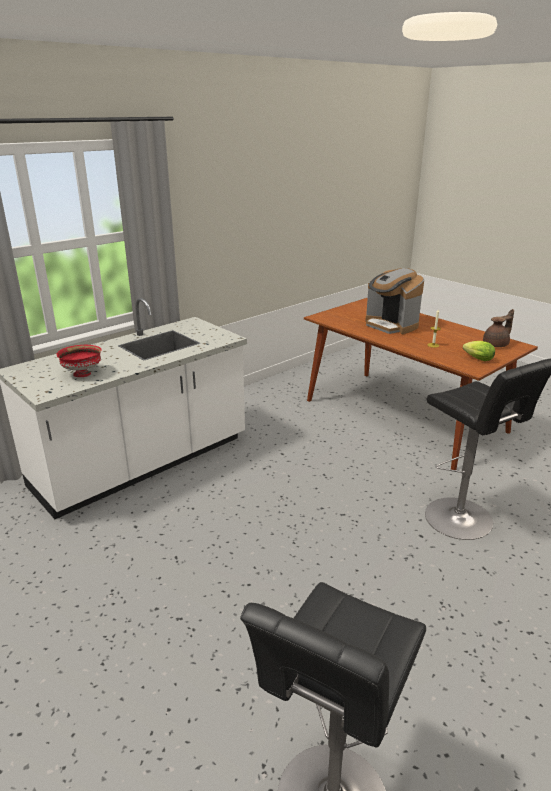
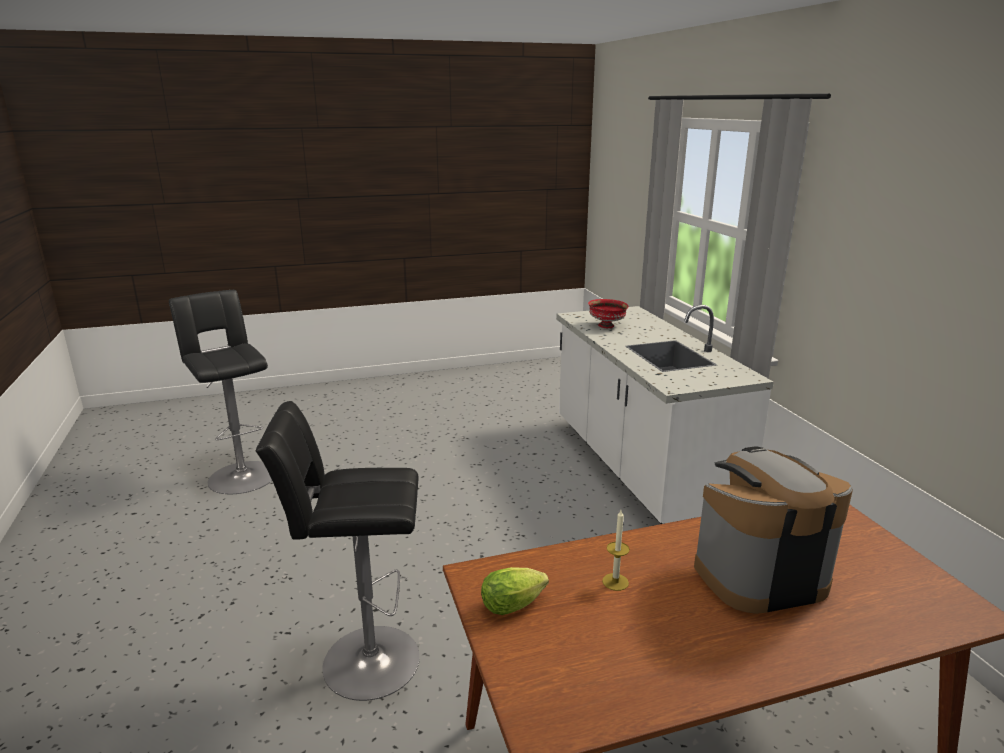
camera: 115 degrees right, 5 degrees down
(496, 345) = (569, 683): brown teapot -> none

